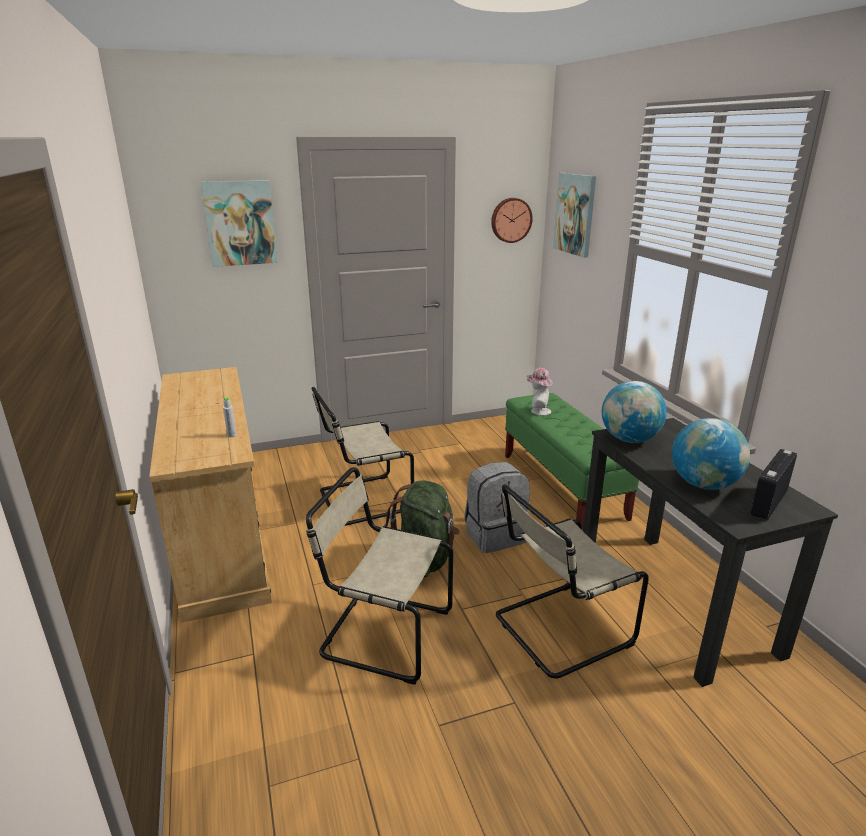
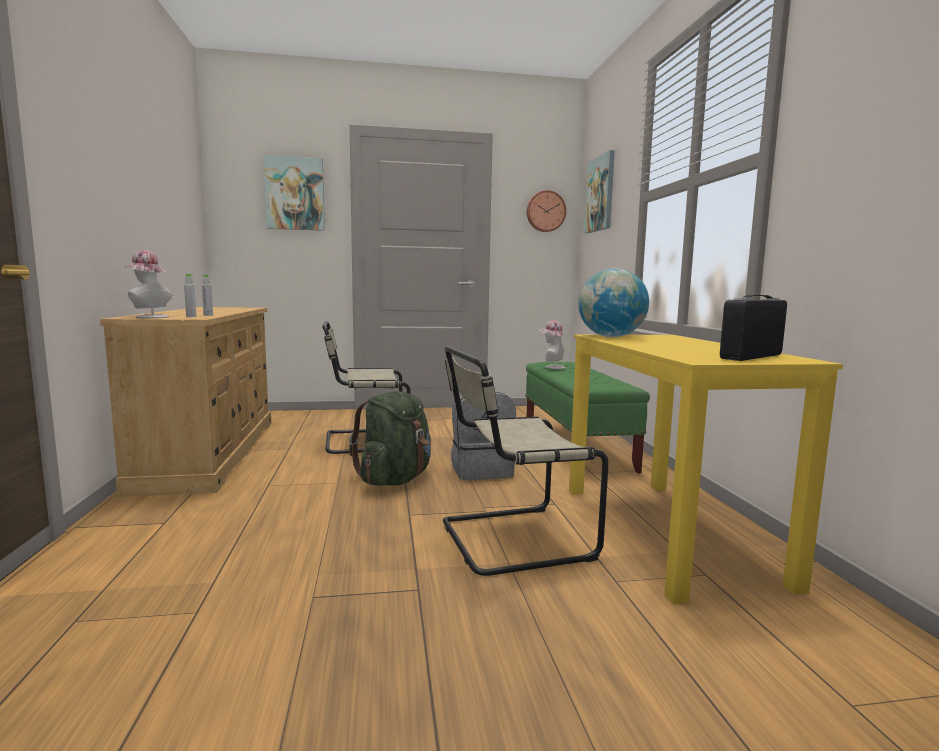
camera: 10 degrees right, 15 degrees down
(186, 457) = (149, 317): none -> hat
(224, 447) = (191, 316): none -> grey bottle
(382, 633) = (309, 522): beige chair -> none
(673, 601) = (666, 532): black desk -> yellow desk
(703, 484) = (676, 349): globe -> none

